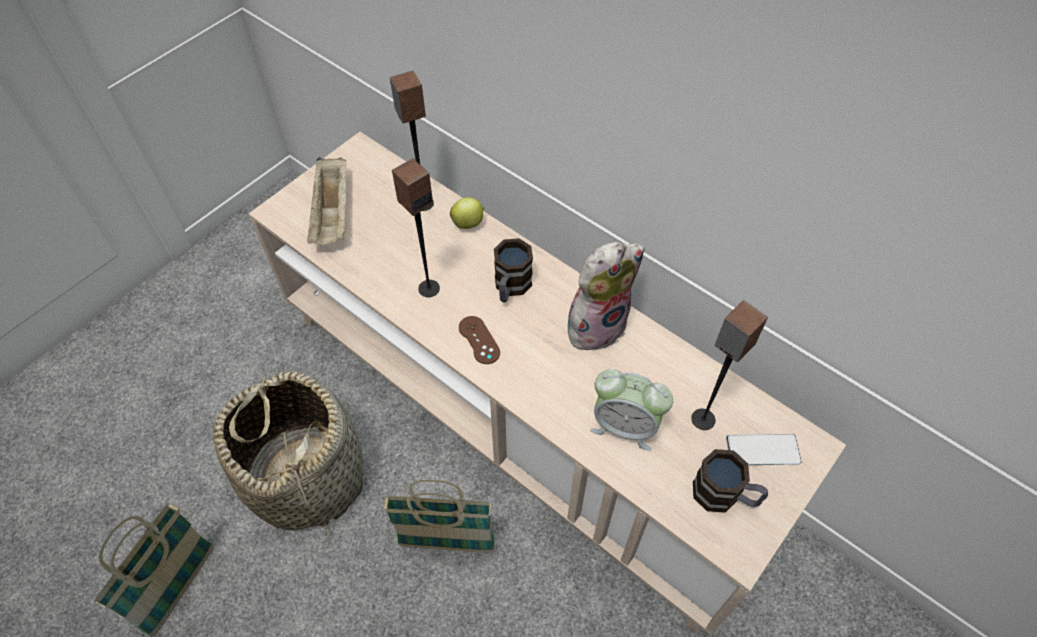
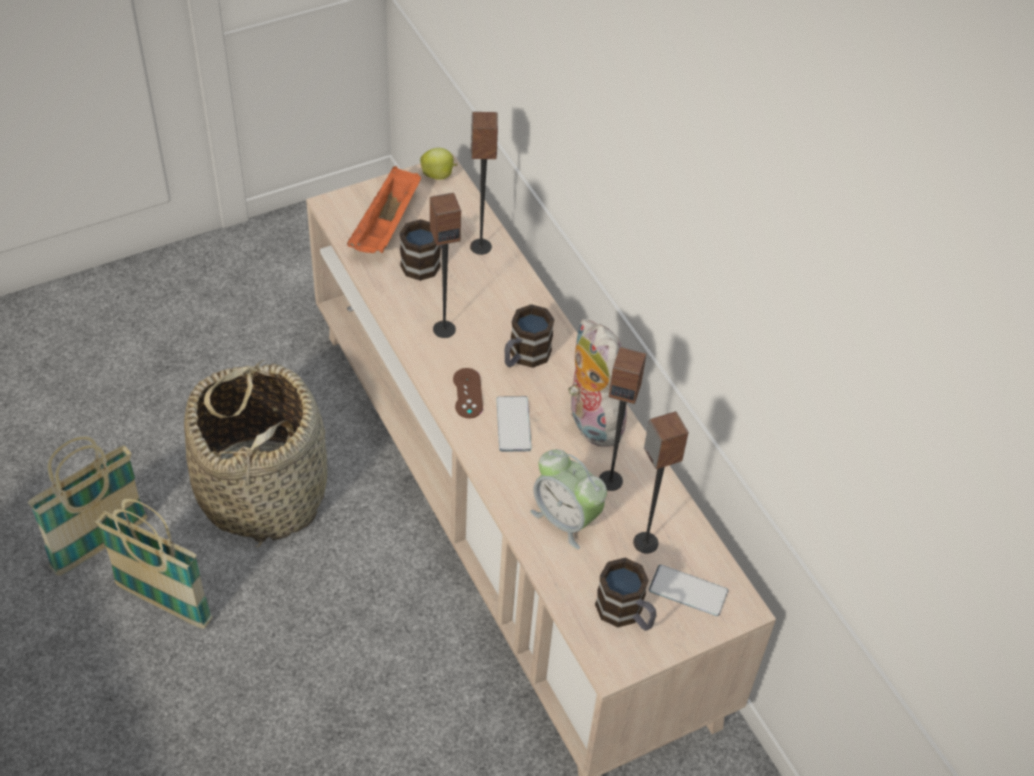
camera: 20 degrees right, 5 degrees down
(333, 214) = (386, 227): beige tray -> orange tray
(383, 232) = (427, 261): none -> mug
(447, 544) = (372, 608): basket -> basket (164, 603)
(468, 223) = (515, 281): apple -> apple (438, 175)
(533, 353) = (513, 424): none -> phone
(596, 324) = (590, 420): plush toy -> plush toy turned 105 degrees counterclockwise
(642, 372) = (610, 480): none -> speaker

